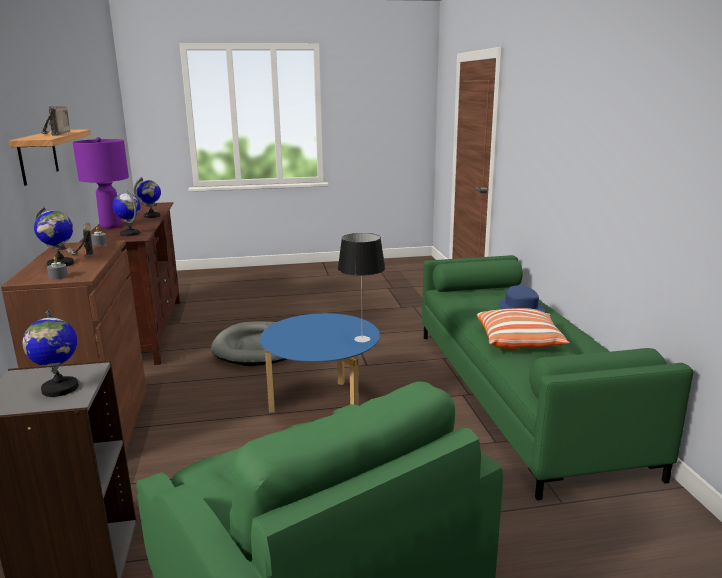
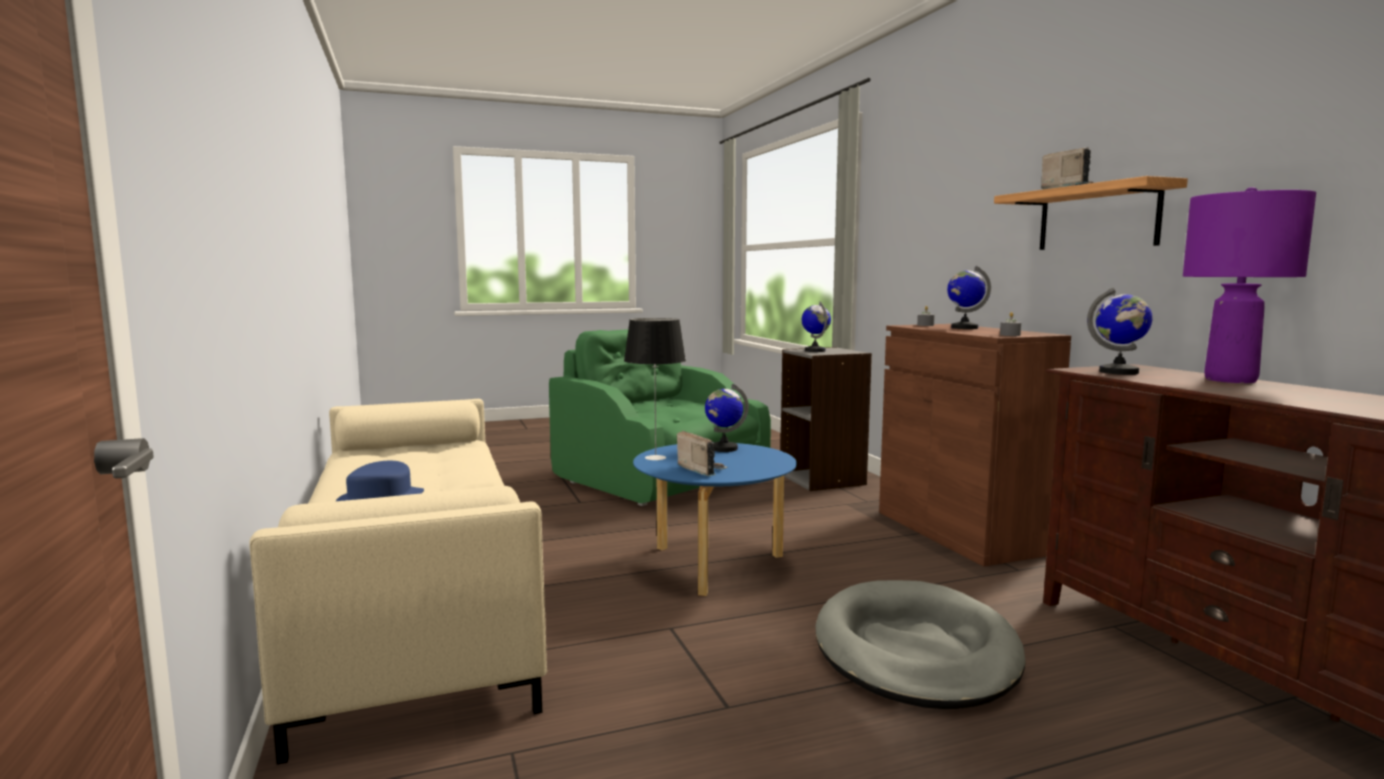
camera: 170 degrees right, 10 degrees down
(83, 253) = (985, 331): radio -> radio (701, 469)
(152, 216) = (1279, 398): globe -> globe (723, 448)
(519, 341) = (438, 472): pillow -> none
(519, 394) = (414, 596): green sofa -> beige sofa

